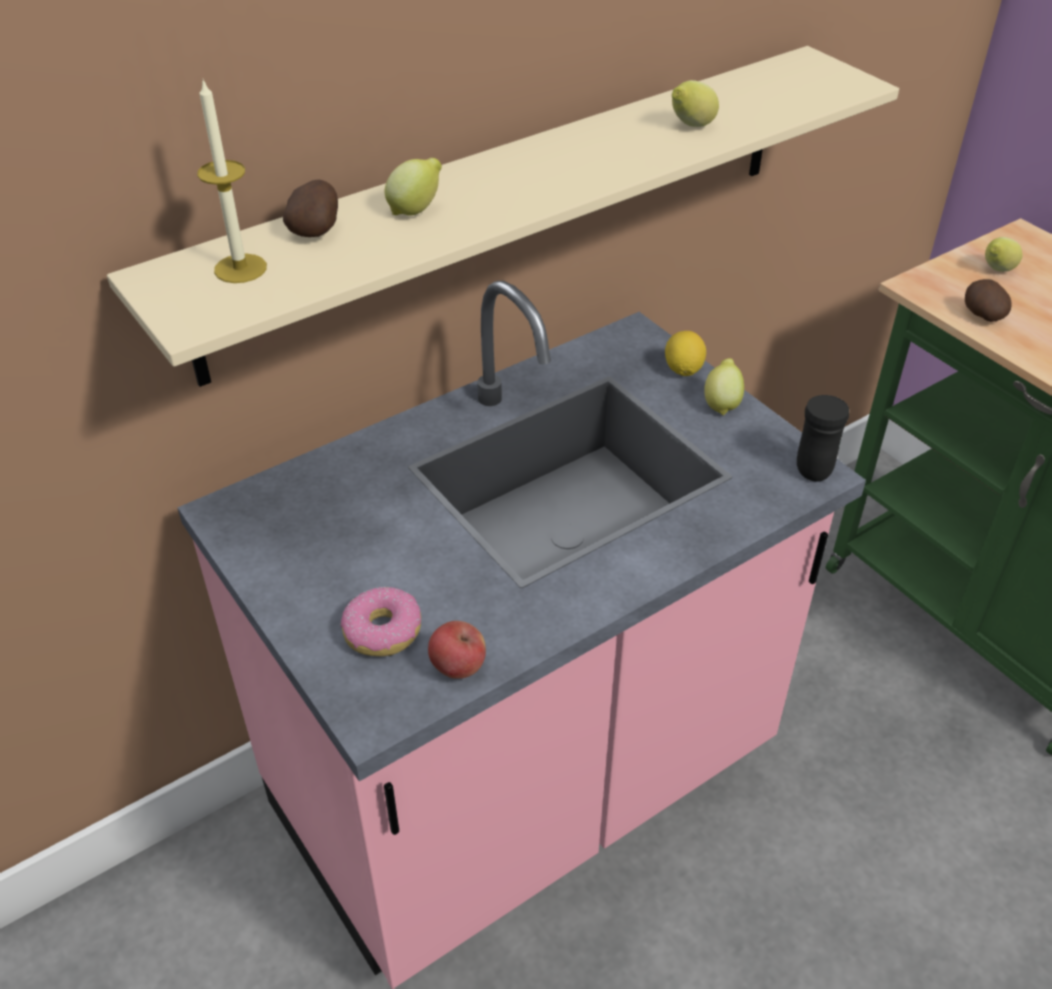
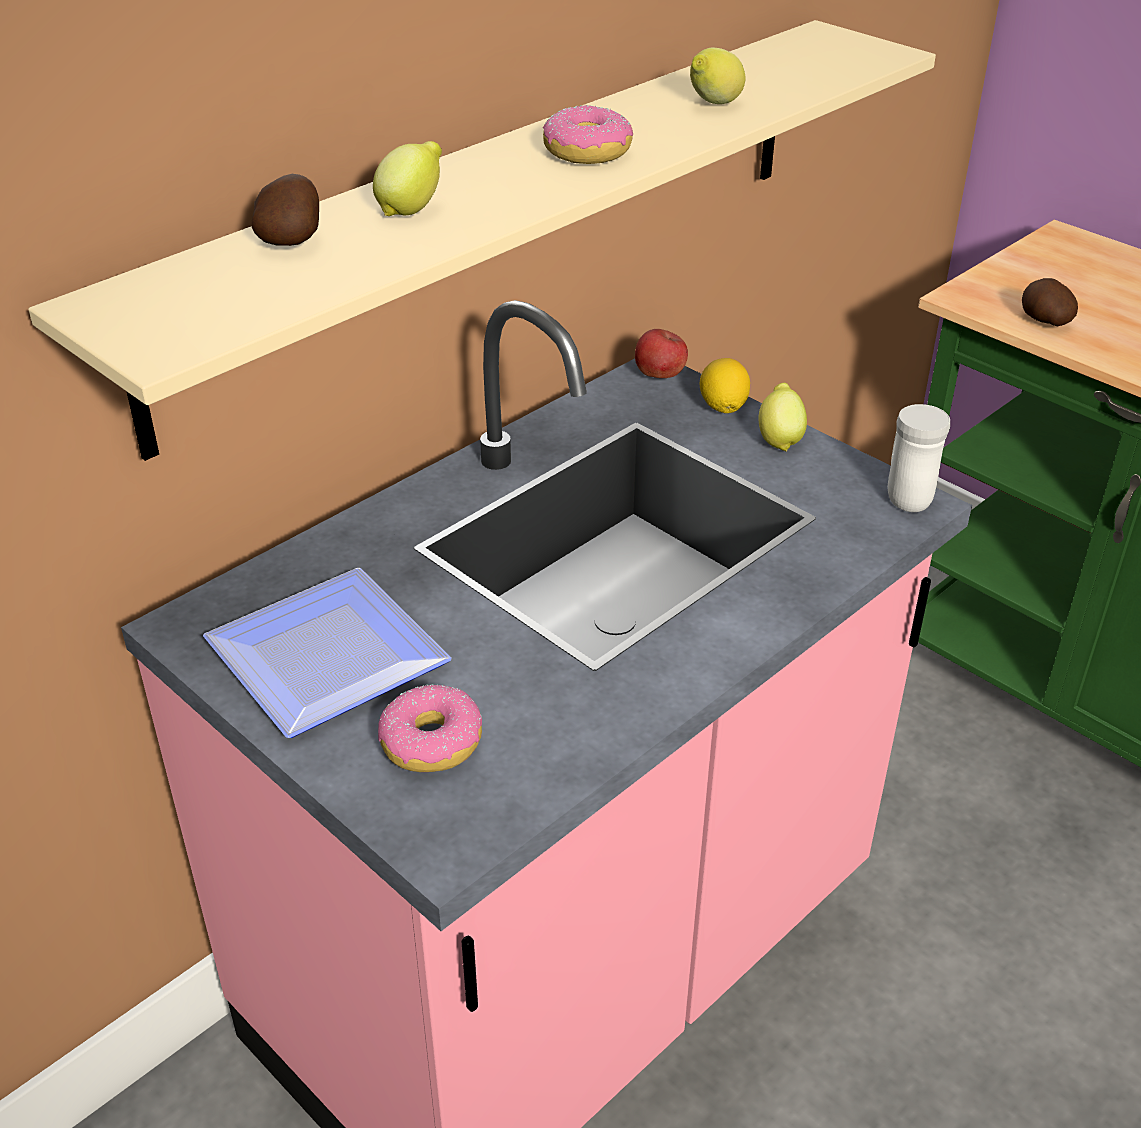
camera: 10 degrees left, 5 degrees down
(240, 268) = (207, 287): candle -> none
(325, 546) = (330, 651): none -> plate
(458, 667) = (540, 772): apple -> apple (660, 375)
(572, 165) = (588, 152): none -> donut
(811, 465) = (905, 495): black mug -> white mug
(996, 271) = (1045, 274): lemon -> none

